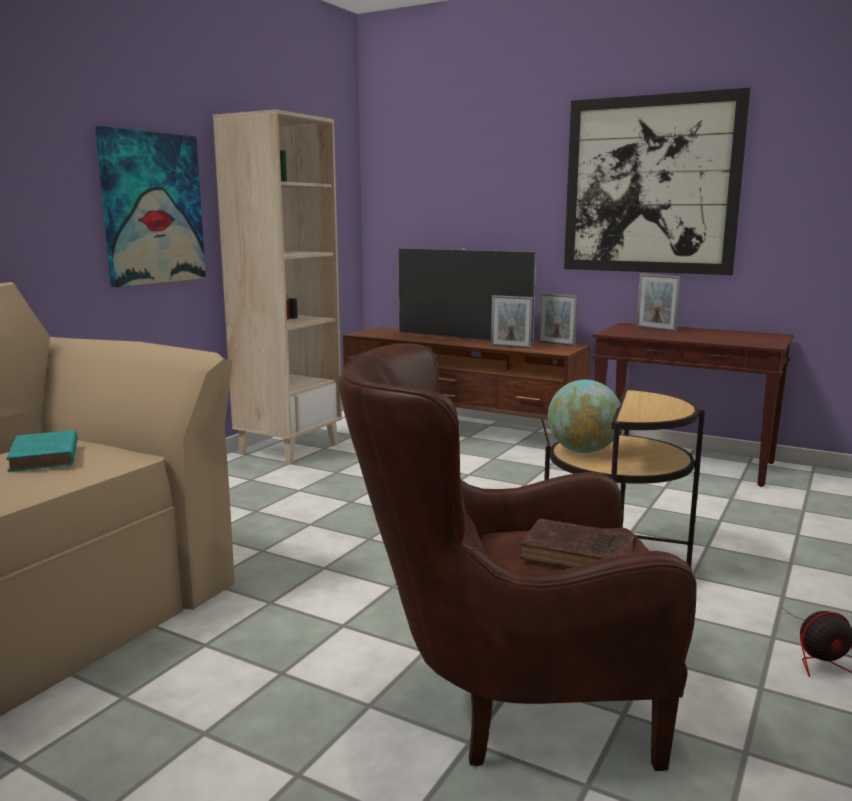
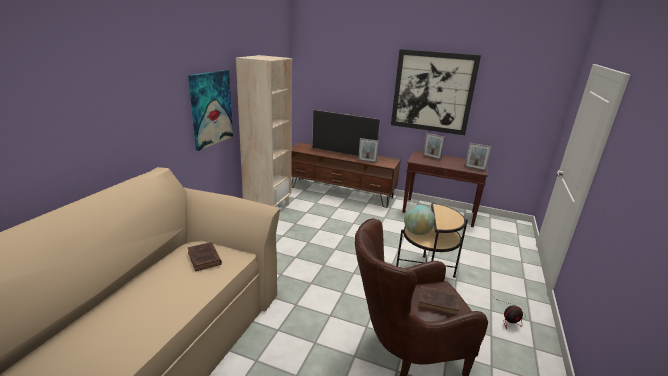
camera: 10 degrees left, 10 degrees up
(44, 457) = (204, 259): turquoise book -> brown book
(556, 344) = (385, 158): picture frame -> picture frame (475, 168)

